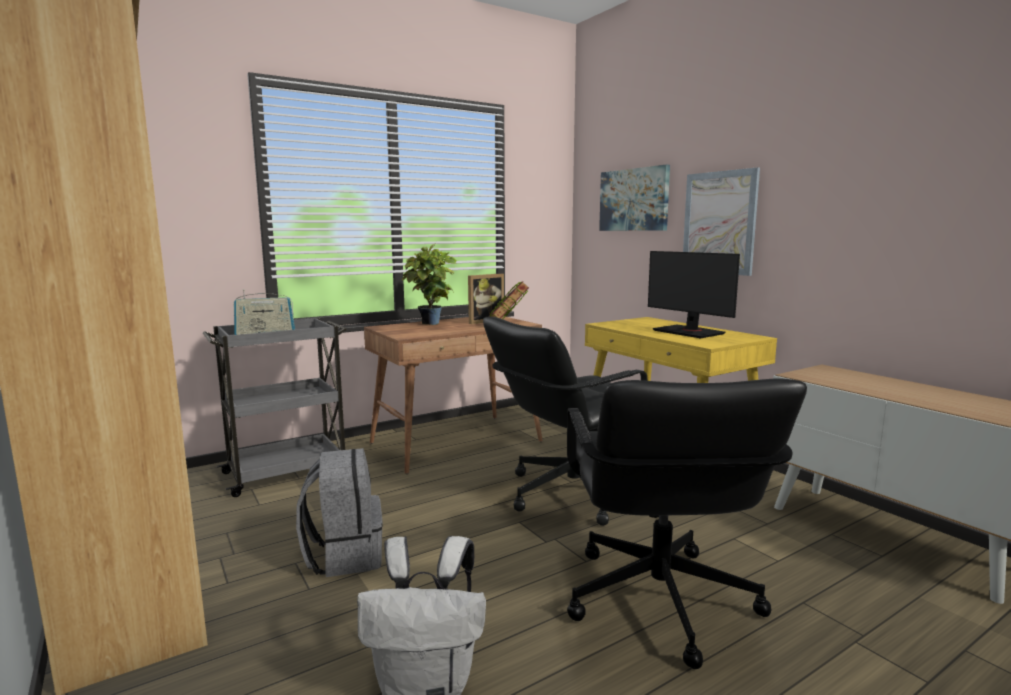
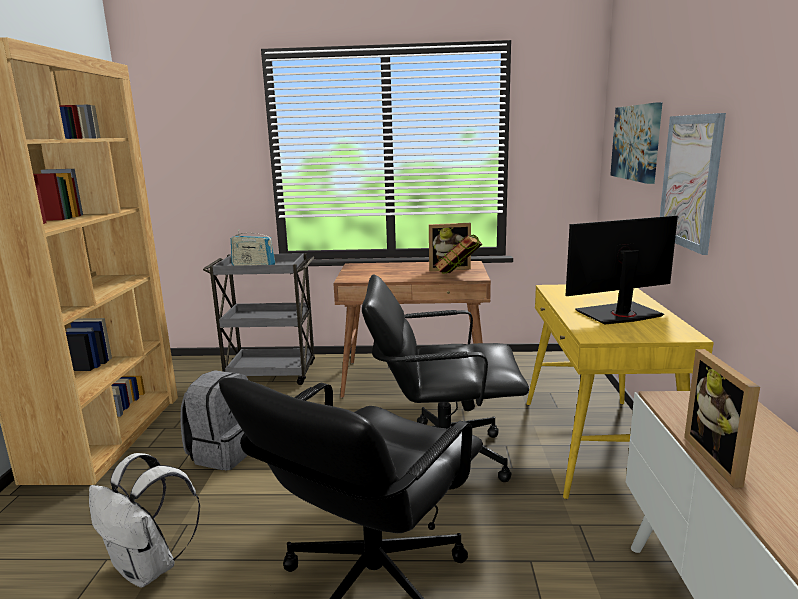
camera: 35 degrees right, 5 degrees up
(432, 324) = (398, 267): potted plant -> none
(689, 332) = (619, 314): monitor -> monitor turned 75 degrees clockwise
(890, 394) = (722, 460): none -> picture frame

